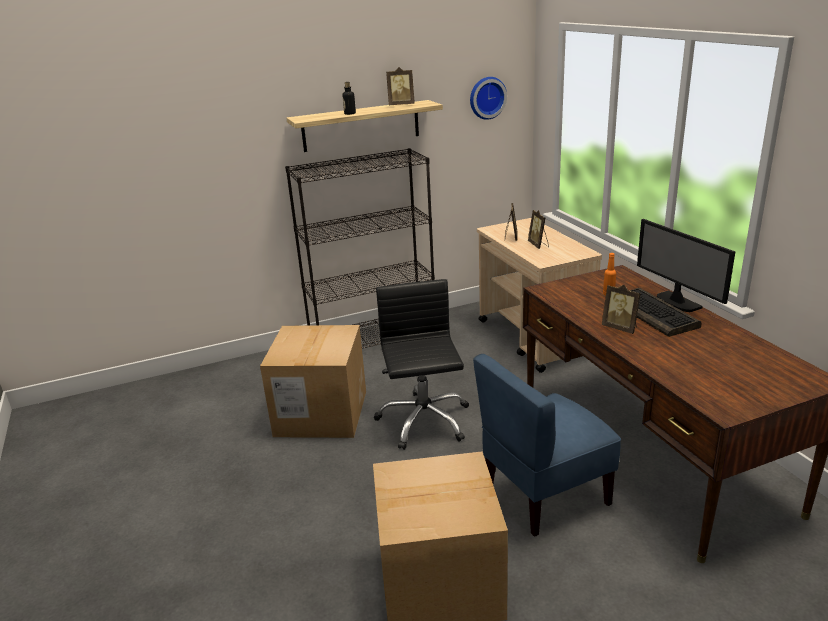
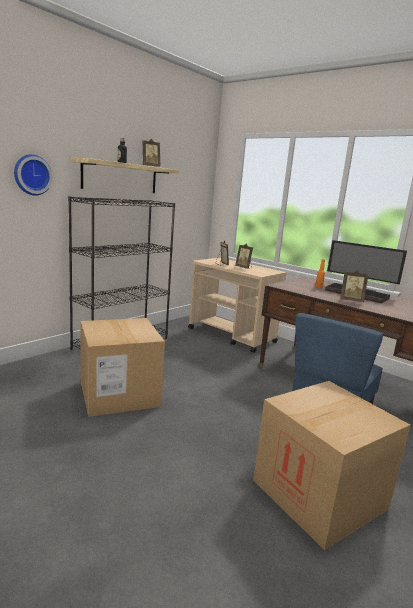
camera: 30 degrees left, 10 degrees down
(423, 420) = (204, 388): black office chair -> none
(486, 97) = (192, 176): wall clock -> wall clock (32, 175)

